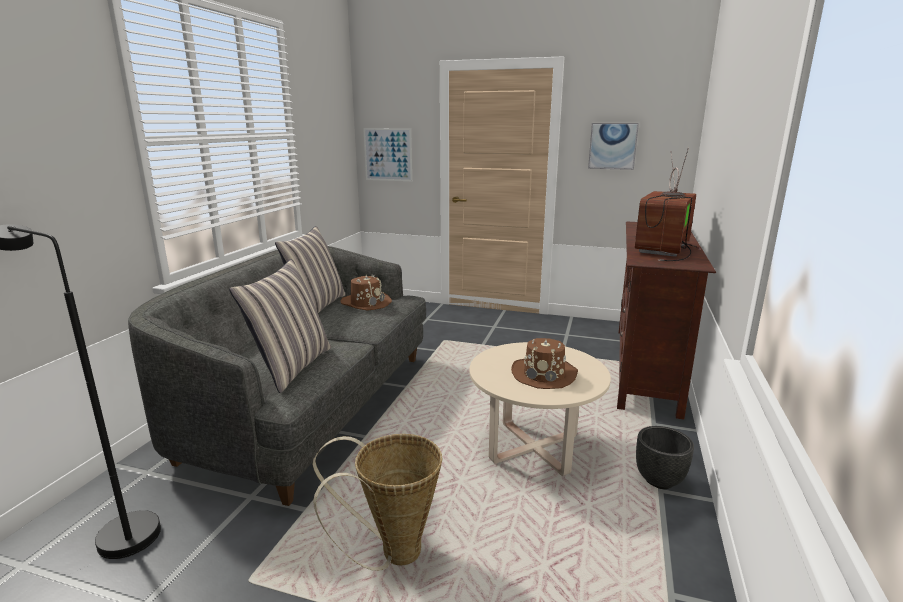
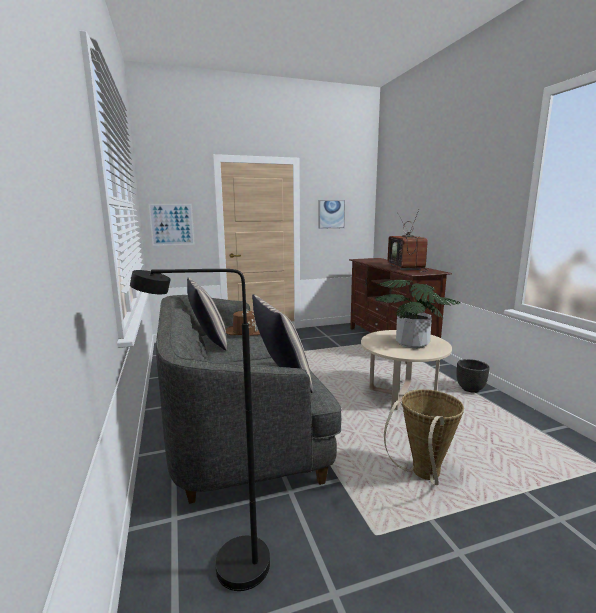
camera: 35 degrees left, 5 degrees down
(544, 374) = (412, 344): brown hat -> potted plant

